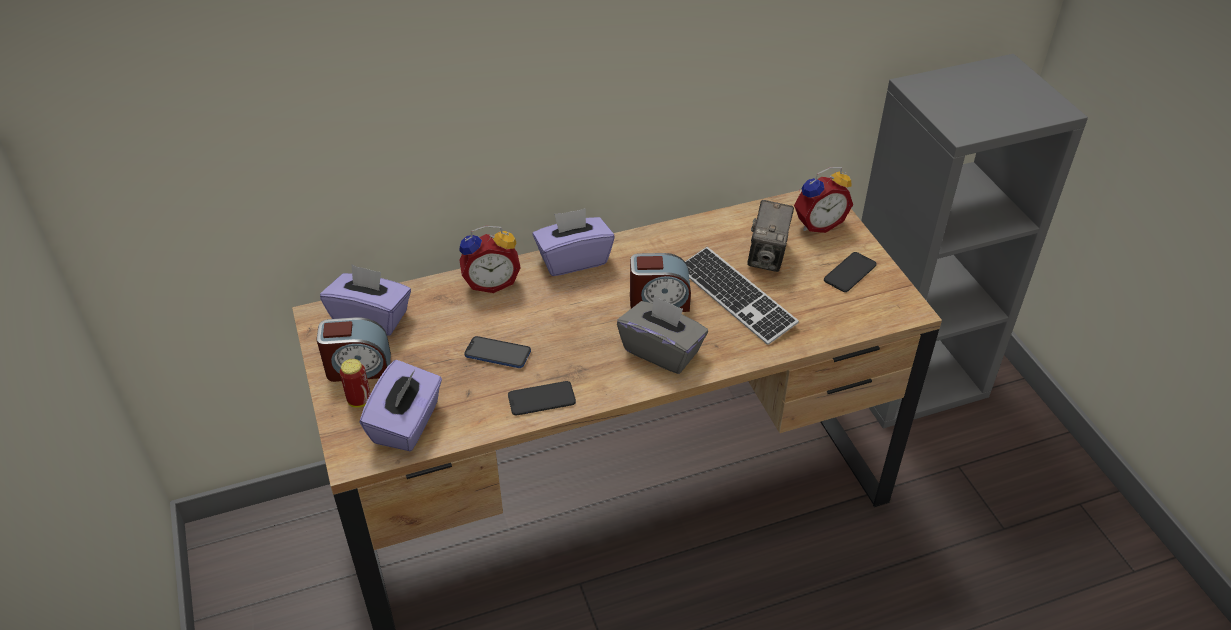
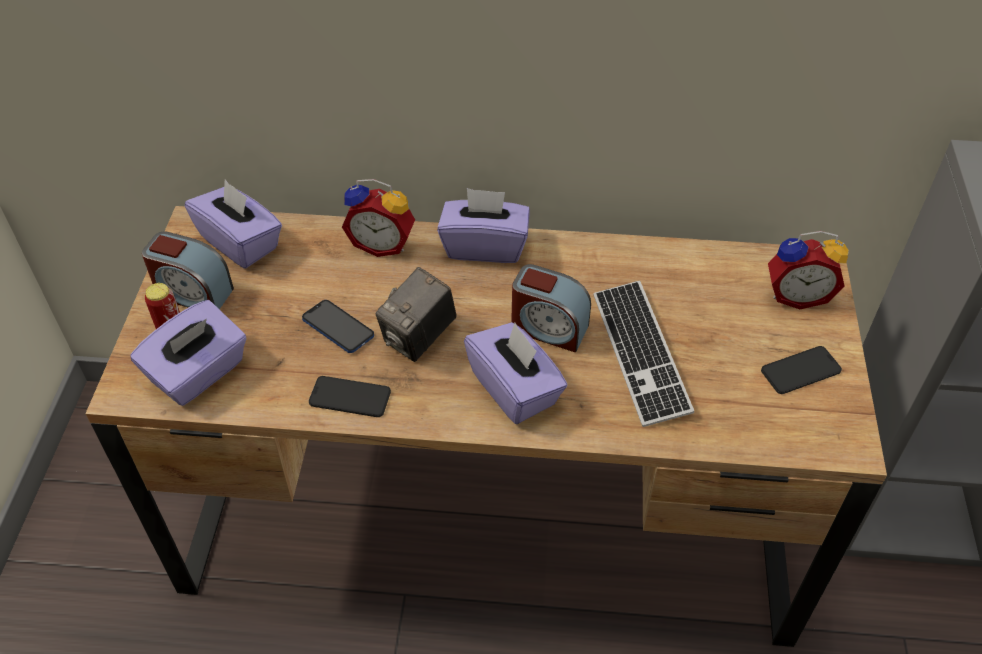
camera: 25 degrees right, 5 degrees up
(662, 351) = (515, 389): grey tissue box -> purple tissue box
(767, 257) = (709, 316): camera -> camera (419, 338)

